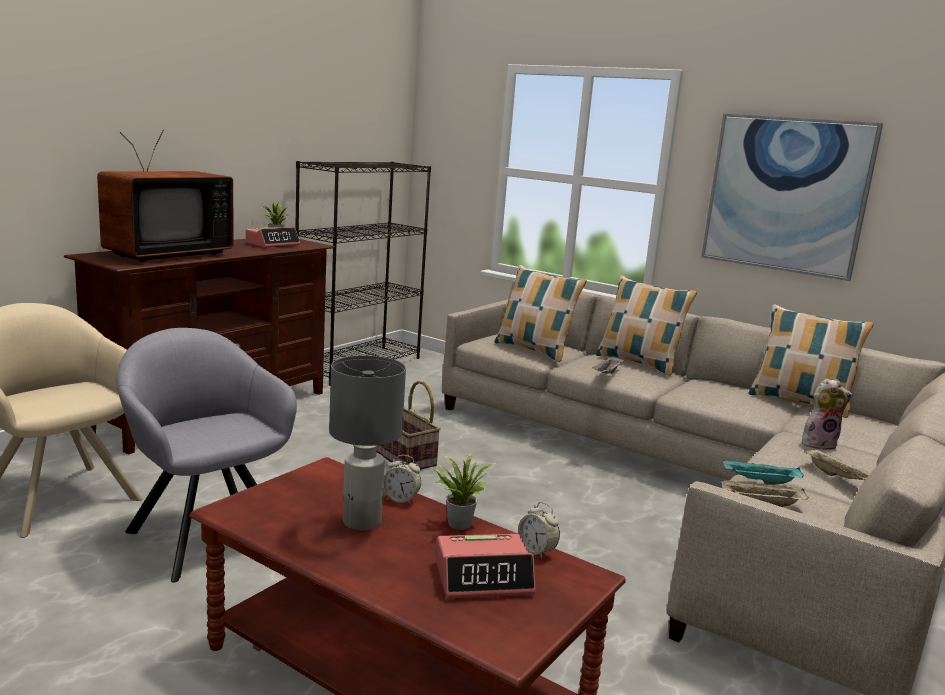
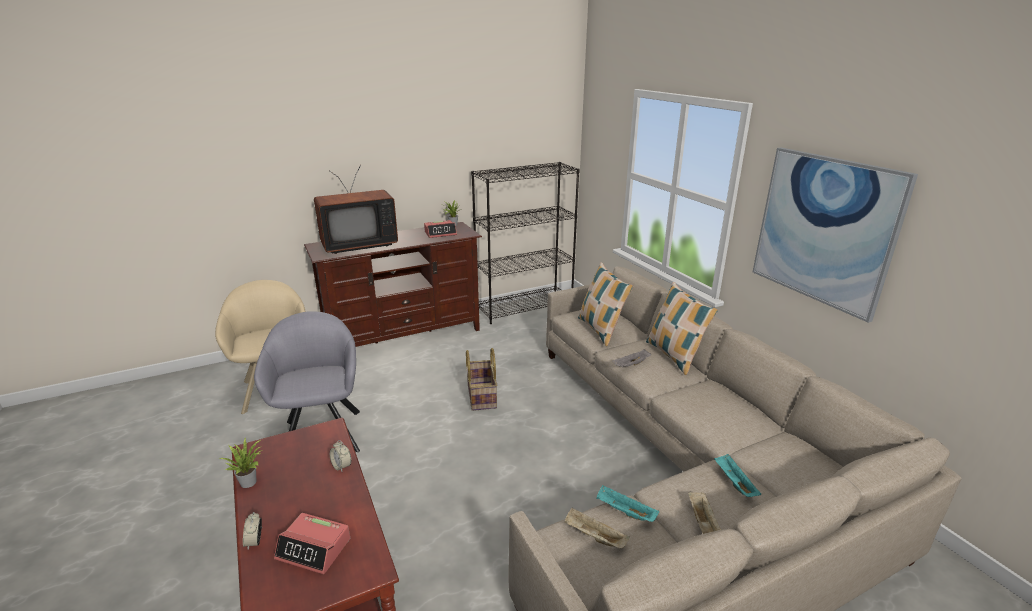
camera: 30 degrees right, 10 degrees up
(362, 522) = (301, 480): grey table lamp -> none
(458, 522) = (352, 495): potted plant -> potted plant (249, 481)
(536, 551) = (368, 536): alarm clock -> alarm clock (255, 541)
(800, 402) = (778, 428): pillow -> none
(819, 444) = (734, 482): plush toy -> turquoise tray

